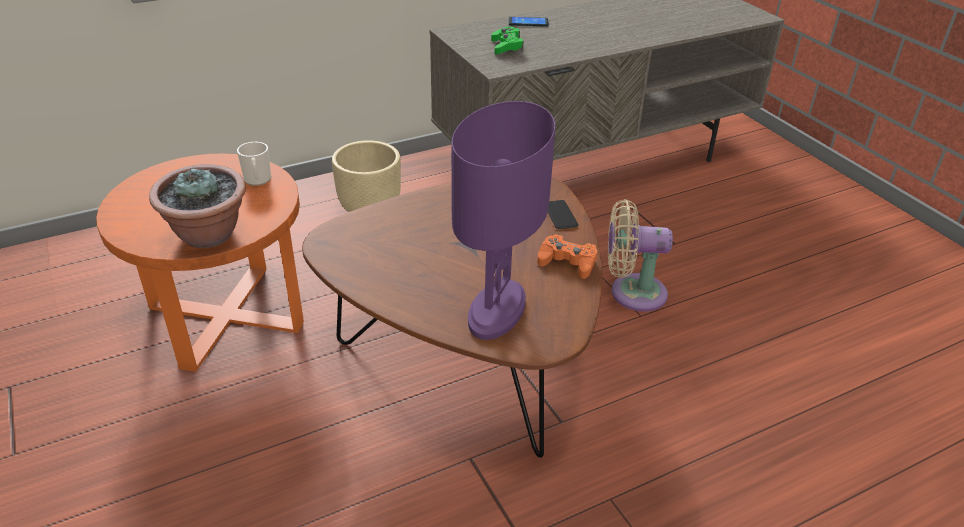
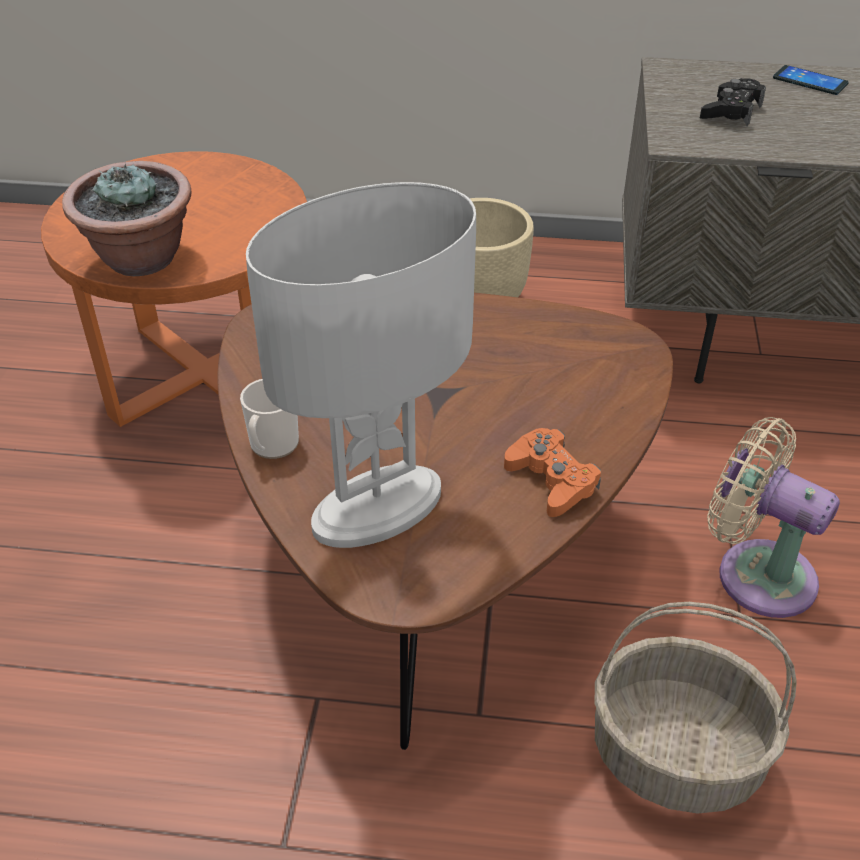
camera: 35 degrees right, 5 degrees up
(257, 180) = (262, 209): mug -> mug (271, 446)
(496, 310) = (377, 507): purple table lamp -> white table lamp
(506, 47) = (731, 111): green game controller -> black game controller
(560, 215) = (614, 403): phone -> none
(667, 391) = (677, 754): none -> basket

